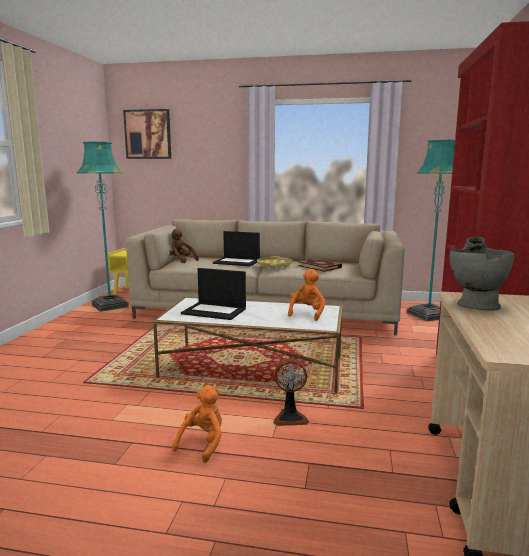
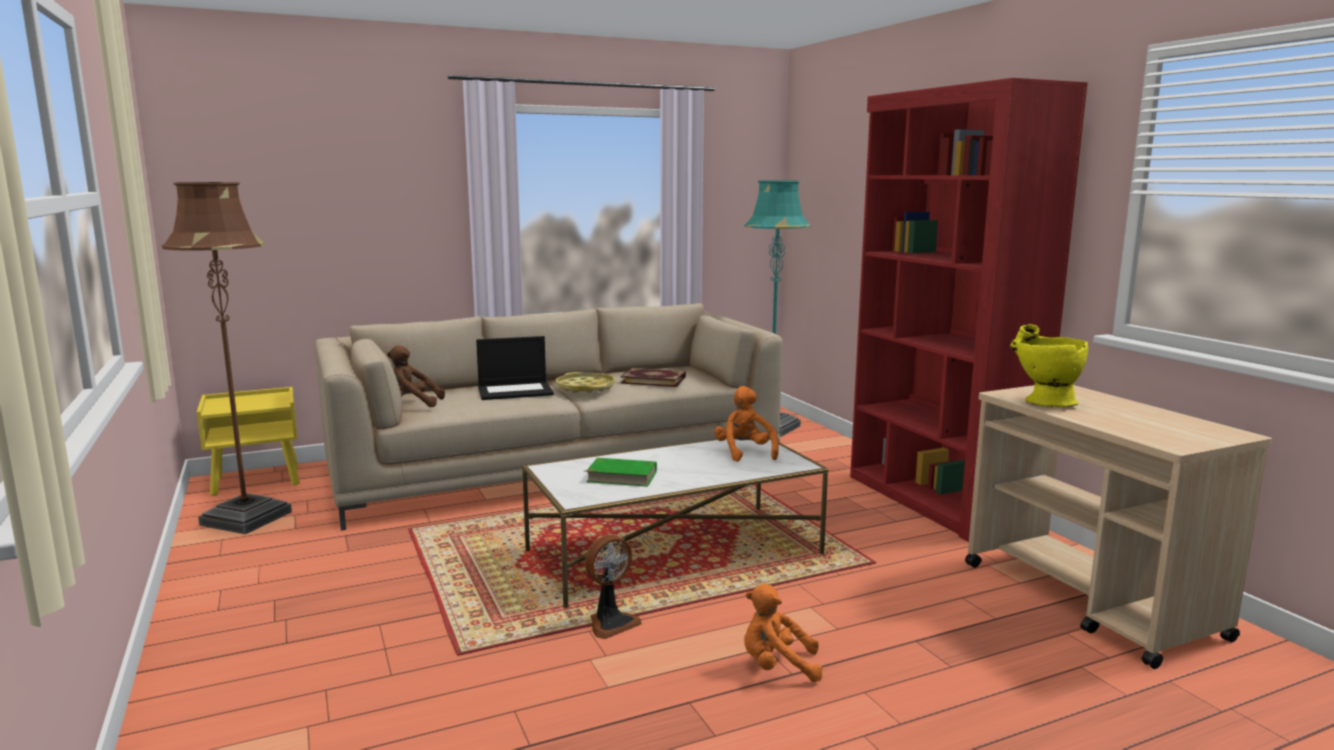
camera: 35 degrees left, 0 degrees up
(110, 305) = (246, 518): turquoise floor lamp -> brown floor lamp
(148, 134) = (248, 158): picture -> none
(203, 443) = (777, 666): orange plush toy -> orange plush toy turned 75 degrees counterclockwise
(215, 311) = (621, 476): laptop -> green book
(290, 417) = (820, 600): fan -> fan (611, 623)
(474, 304) = (1042, 402): grey vase -> yellow vase

